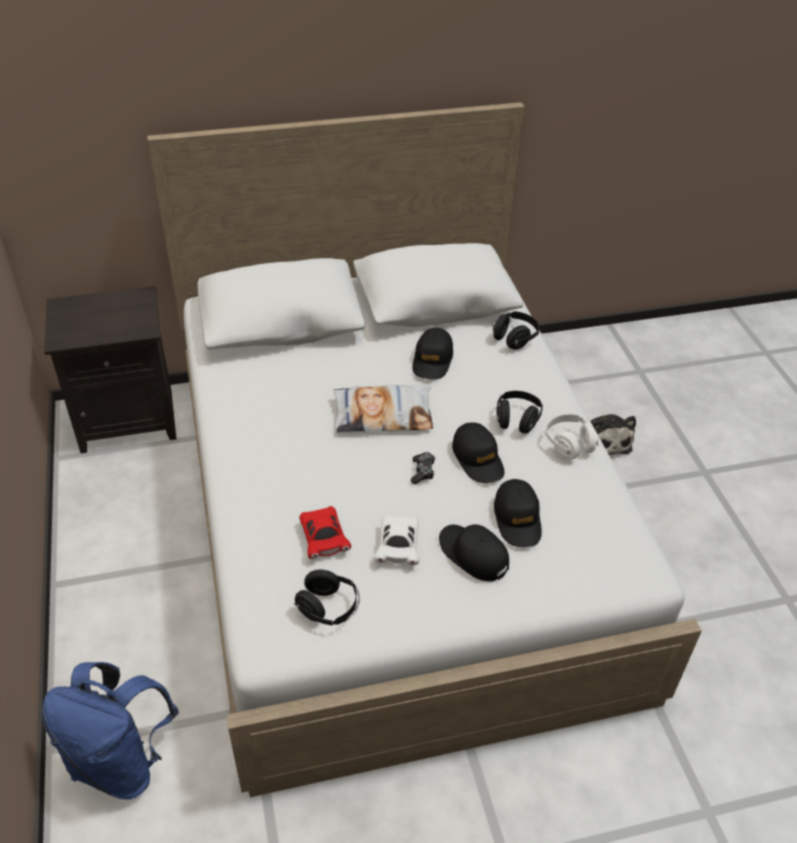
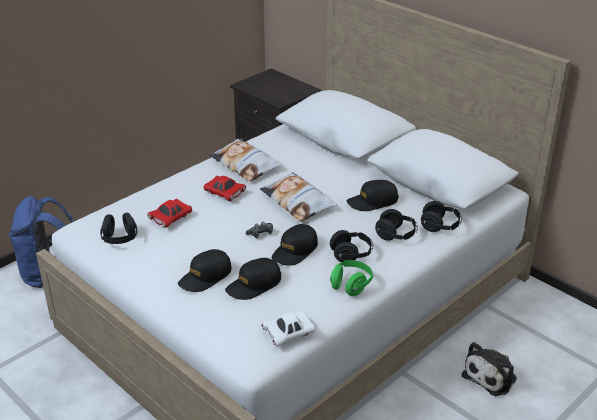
camera: 60 degrees right, 10 degrees down
(261, 422) = (245, 165): none -> pillow
(311, 467) = (224, 194): none -> red toy car
(398, 547) = (187, 246): white toy car -> white toy car (288, 335)
(473, 555) = (205, 277): black cap -> black cap turned 150 degrees counterclockwise
(507, 374) = (396, 235): none -> black headphones
(568, 444) = (351, 285): white headphones -> green headphones

